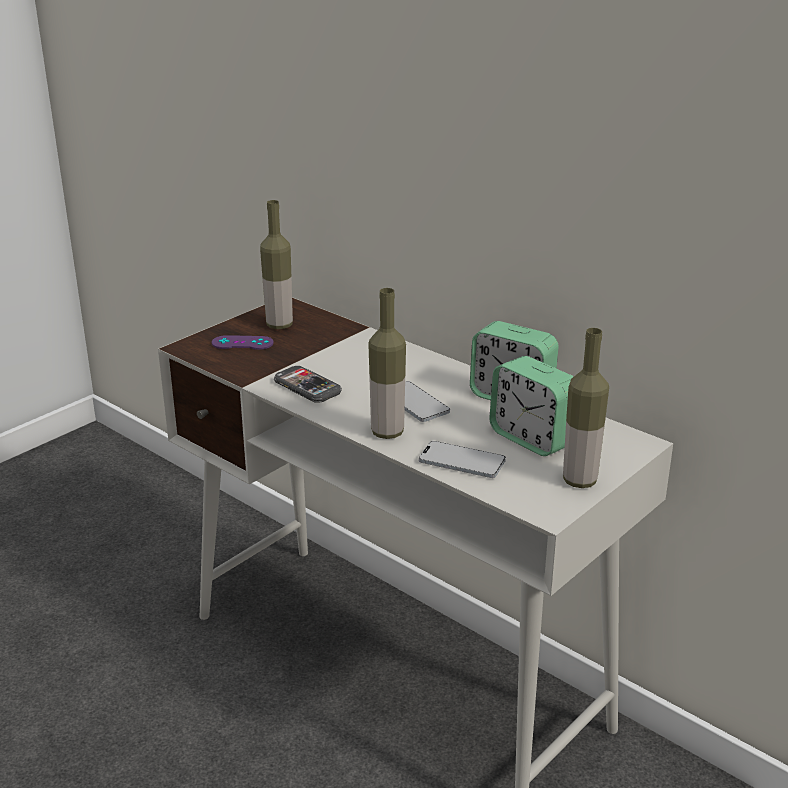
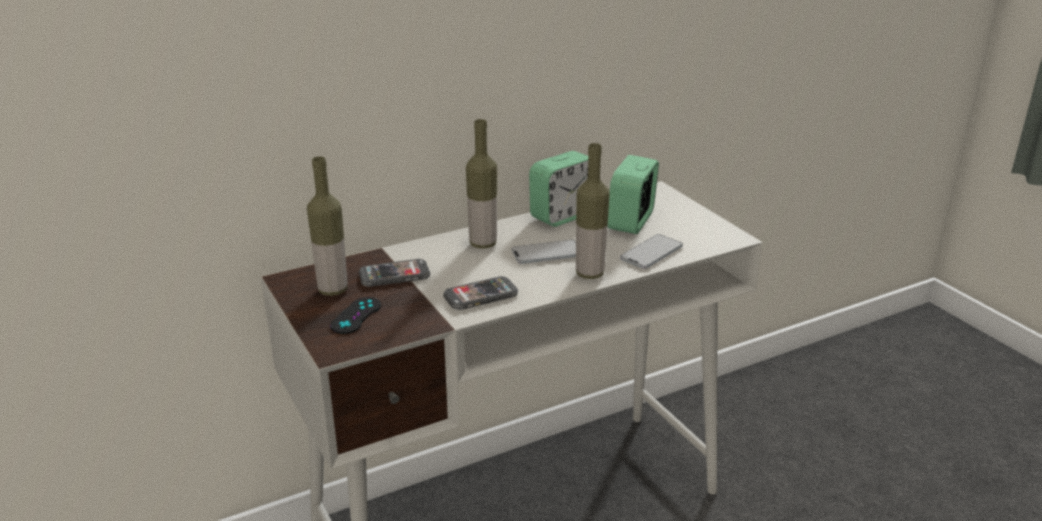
camera: 70 degrees left, 0 degrees up
(242, 343) = (356, 316): purple game controller -> black game controller
(320, 343) = (394, 275): none -> phone
(532, 438) = (631, 222): alarm clock -> alarm clock turned 135 degrees clockwise
(579, 480) = (697, 219): bottle -> bottle (483, 244)

